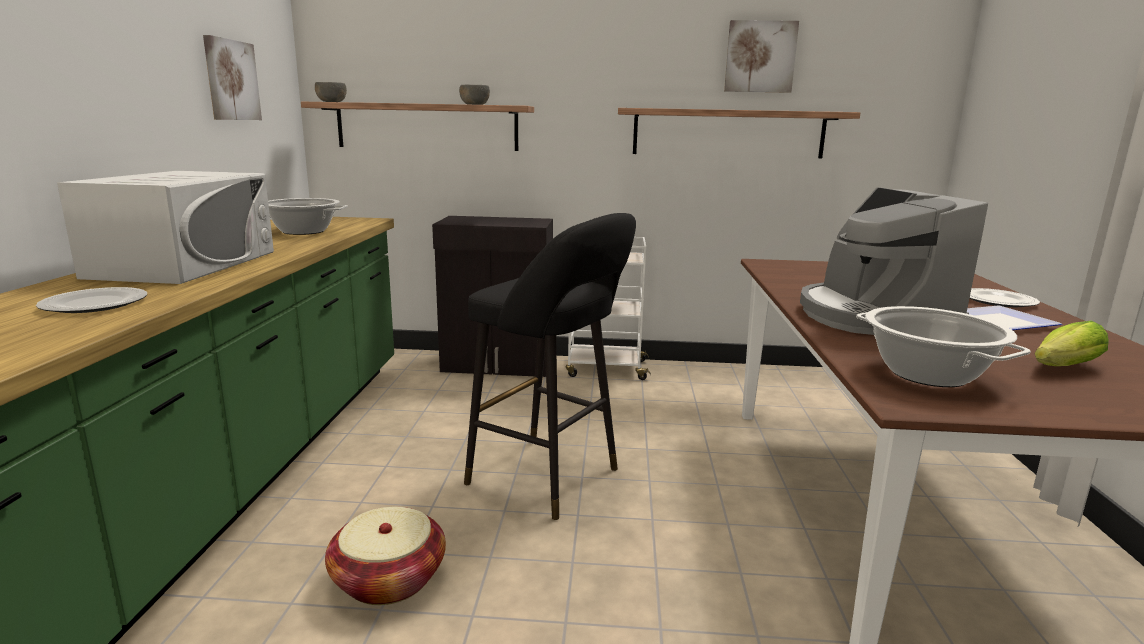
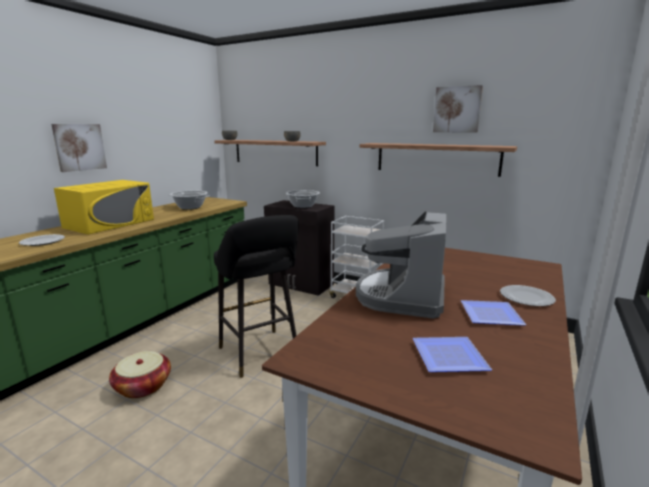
camera: 25 degrees right, 0 degrees up
(185, 264) = (110, 223): white microwave -> yellow microwave
(231, 80) = (172, 133): picture -> picture (79, 147)
(927, 374) = (348, 343): cooking pot -> cooking pot (303, 206)
(1061, 368) = (451, 358): lettuce -> plate

